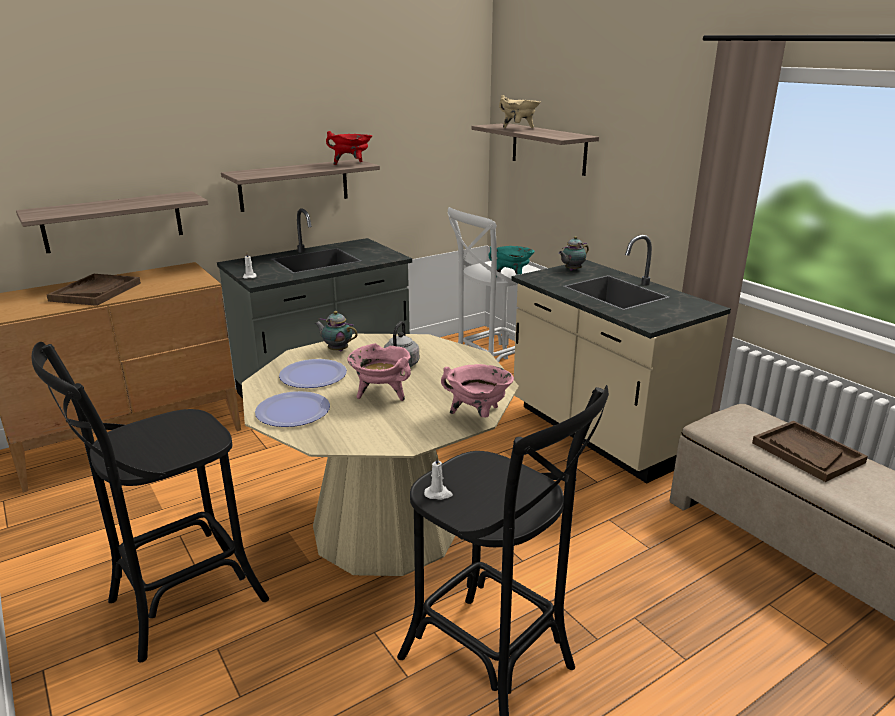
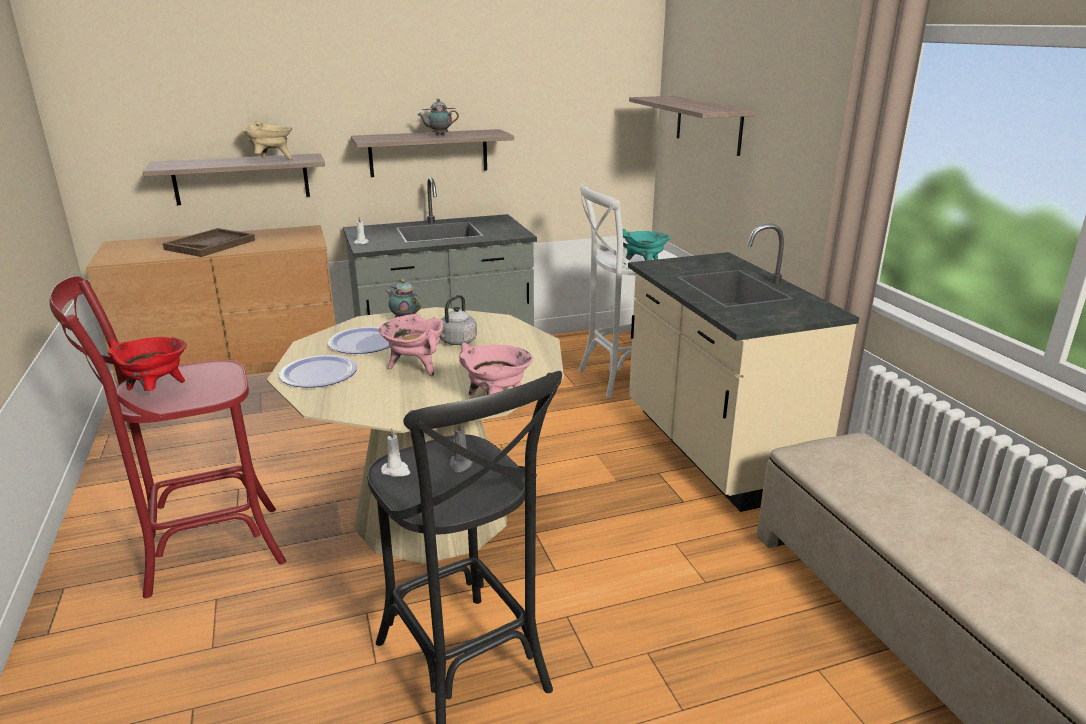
camera: 15 degrees right, 0 degrees up
(179, 603) = (205, 551): black stool -> red stool
(352, 164) = (486, 133): red cooking pot -> red cooking pot (156, 391)
(490, 479) = (461, 464): none -> grey candle
(518, 129) = (674, 101): beige cooking pot -> beige cooking pot (271, 160)
(571, 270) = (701, 261): teapot -> teapot (438, 135)
(807, 452) = (907, 498): brown tray -> none

